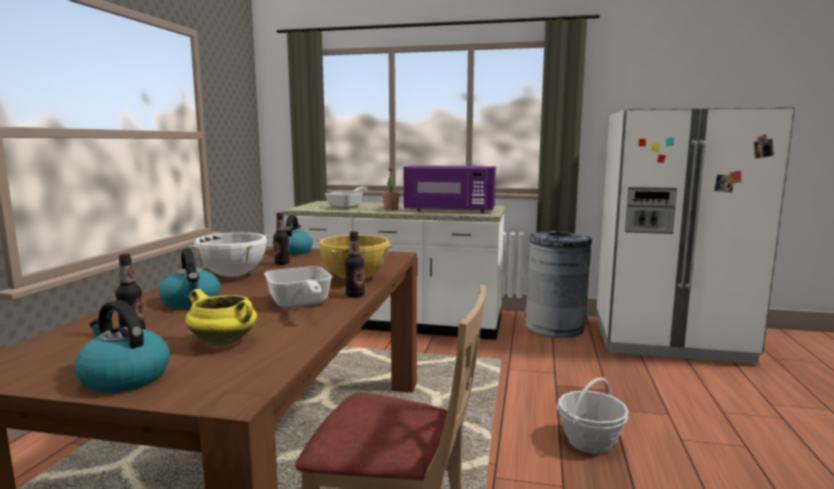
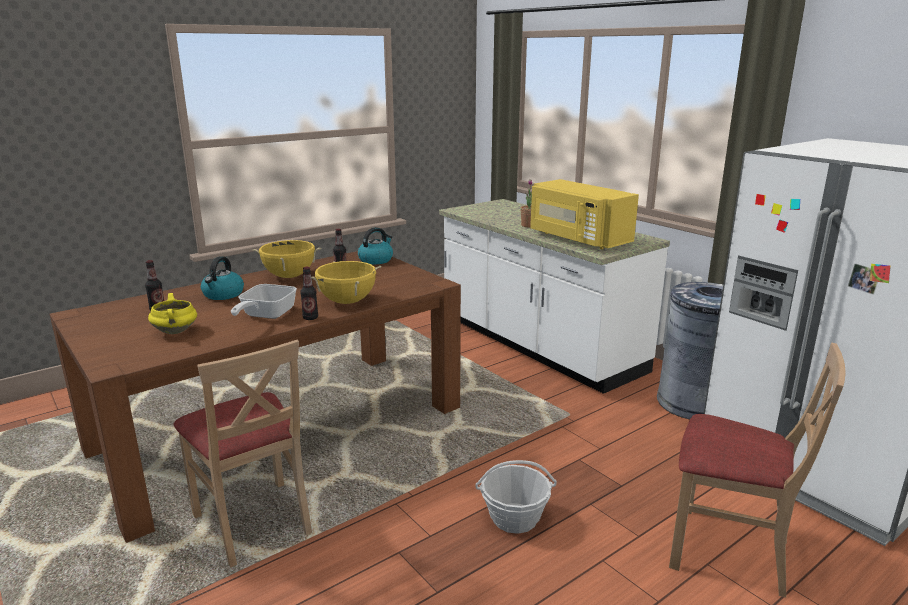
camera: 40 degrees right, 10 degrees up
(124, 377) = (103, 338): kettle -> none
(233, 275) = (289, 276): white cooking pot -> yellow cooking pot
(347, 207) = (501, 214): frying pan -> none
(449, 210) = (577, 239): purple microwave -> yellow microwave
(716, 399) = (729, 551): none -> beige chair

